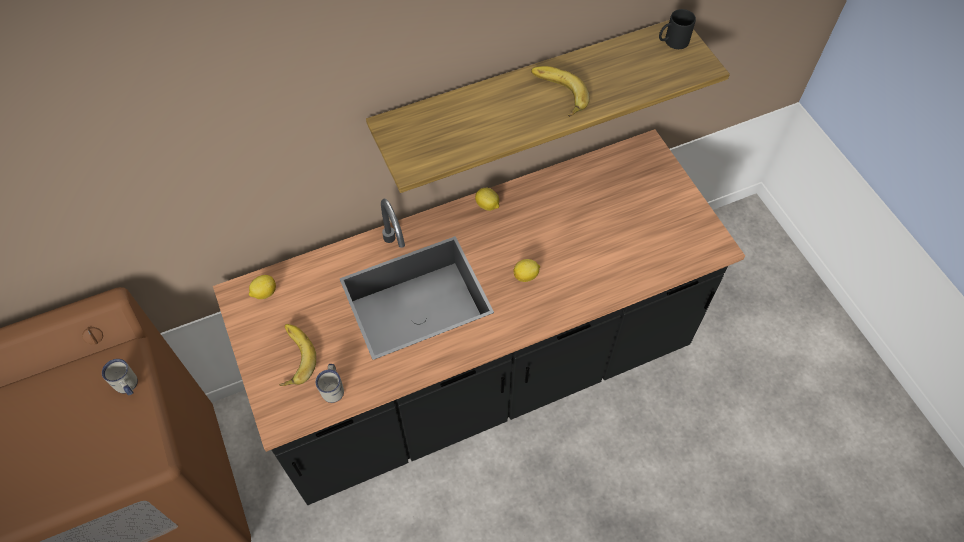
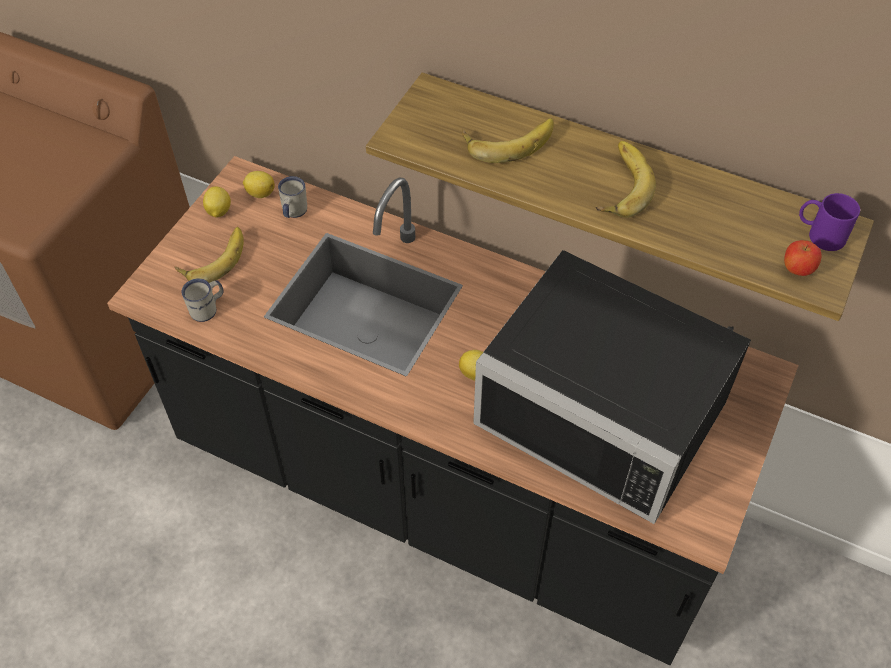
camera: 50 degrees right, 5 degrees down
(128, 387) = (79, 168): white mug -> white mug (293, 212)
(470, 117) = (508, 140): none -> banana
(487, 206) = (526, 286): lemon -> lemon (218, 211)
(605, 229) = (609, 405): none -> black microwave
(672, 42) = (819, 234): black mug -> purple mug
(686, 68) = (797, 269): none -> apple

